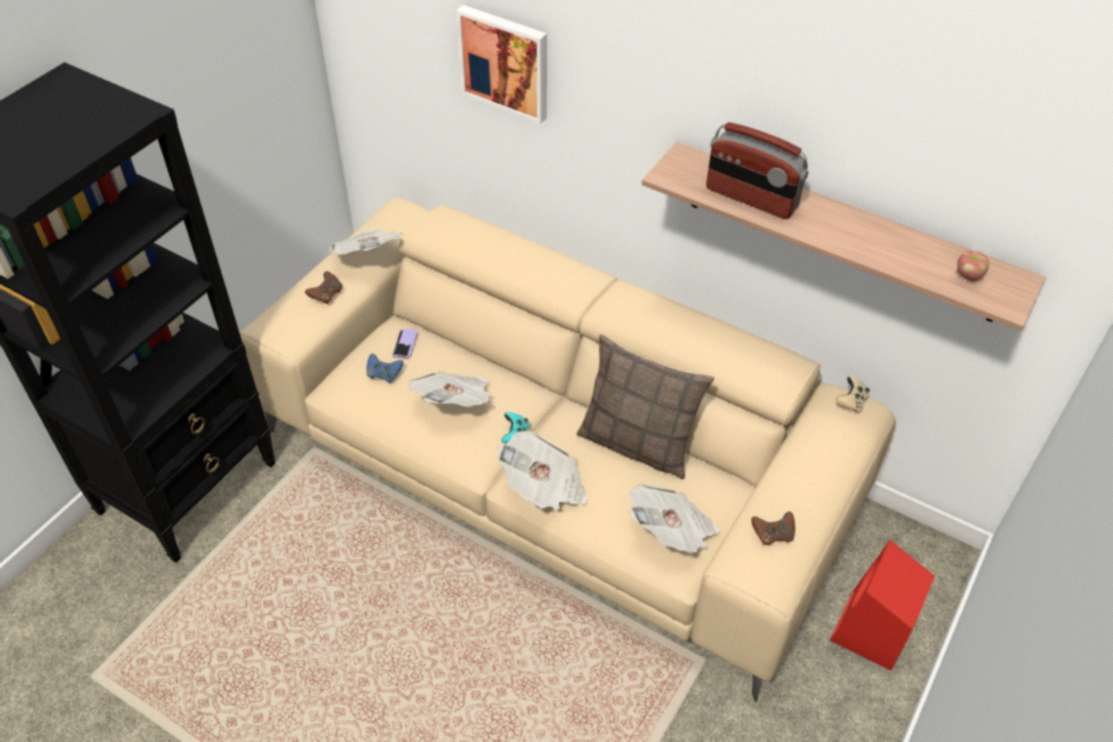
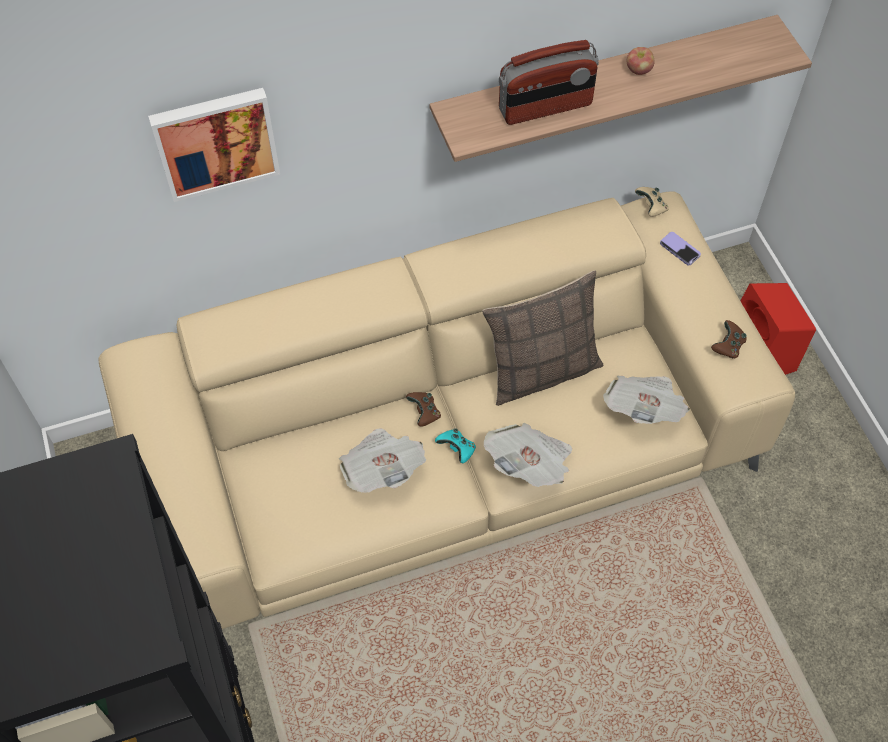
camera: 50 degrees left, 10 degrees up
(326, 295) = (186, 486): brown game controller -> brown game controller (424, 413)
(368, 256) = (168, 421): newspaper -> none
(384, 374) = (298, 504): blue game controller -> none
(405, 345) = (277, 465): phone -> phone (679, 249)
(968, 276) = (741, 52): apple -> apple (638, 70)

